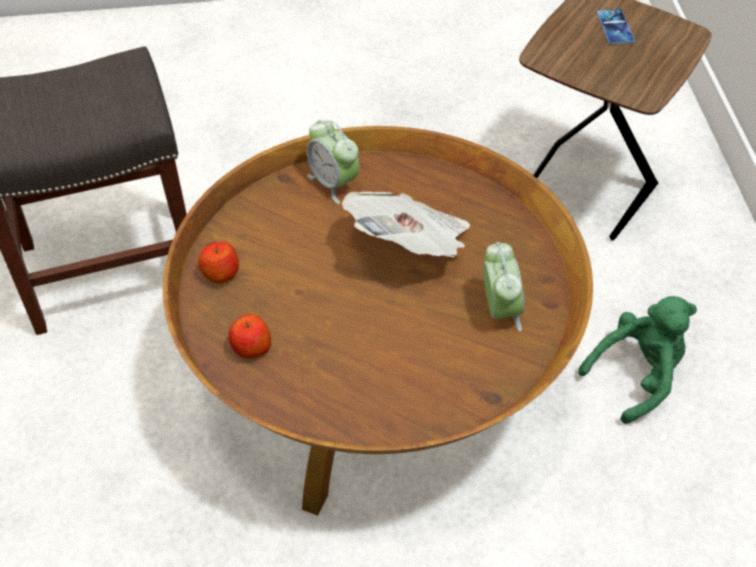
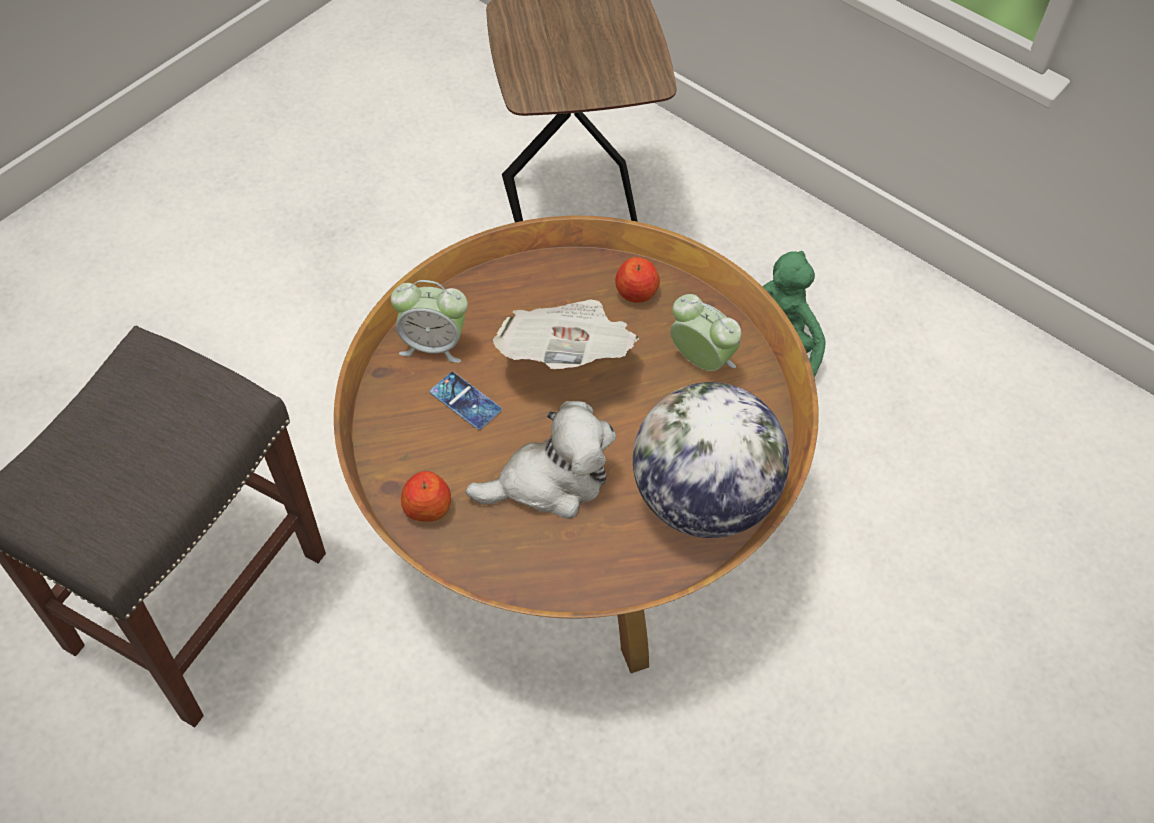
camera: 45 degrees left, 5 degrees up
(251, 347) = (535, 553): apple -> apple (636, 292)
(310, 312) = (549, 481): none -> plush toy
(396, 396) = (701, 499): none -> globe
(615, 27) = (559, 28): phone -> phone (465, 401)

